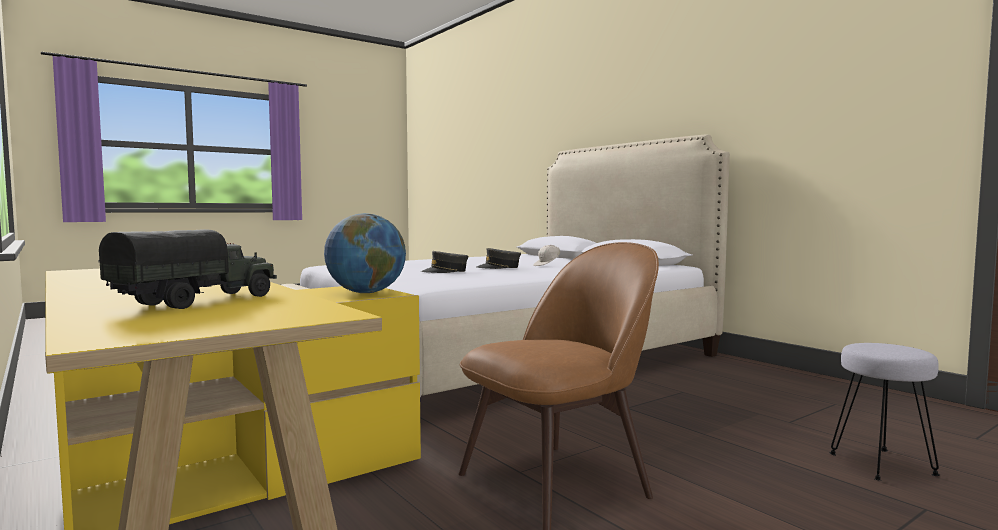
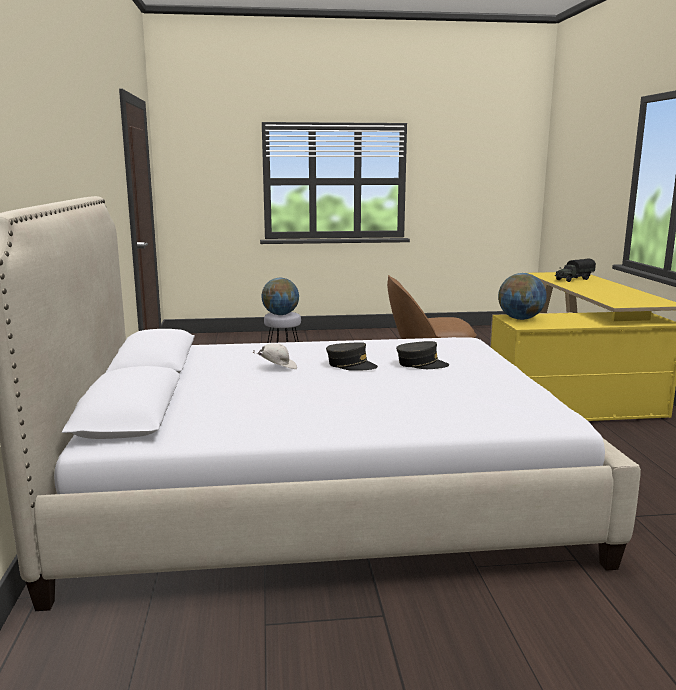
camera: 150 degrees left, 10 degrees up
(881, 346) = (280, 314): none -> globe

